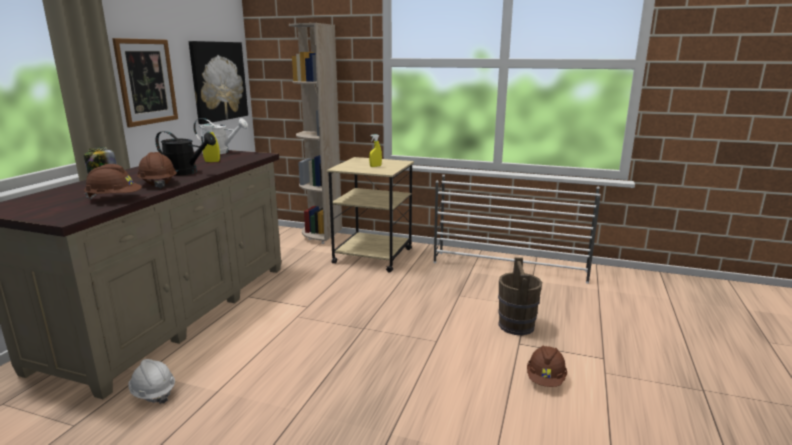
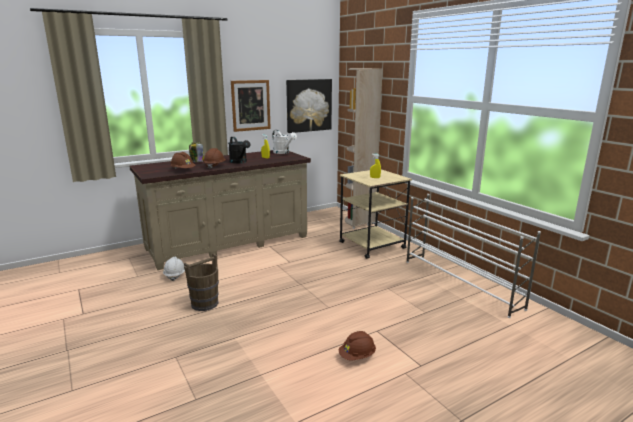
camera: 40 degrees right, 0 degrees up
(516, 326) = (394, 320): brown bucket -> brown bucket (204, 304)

